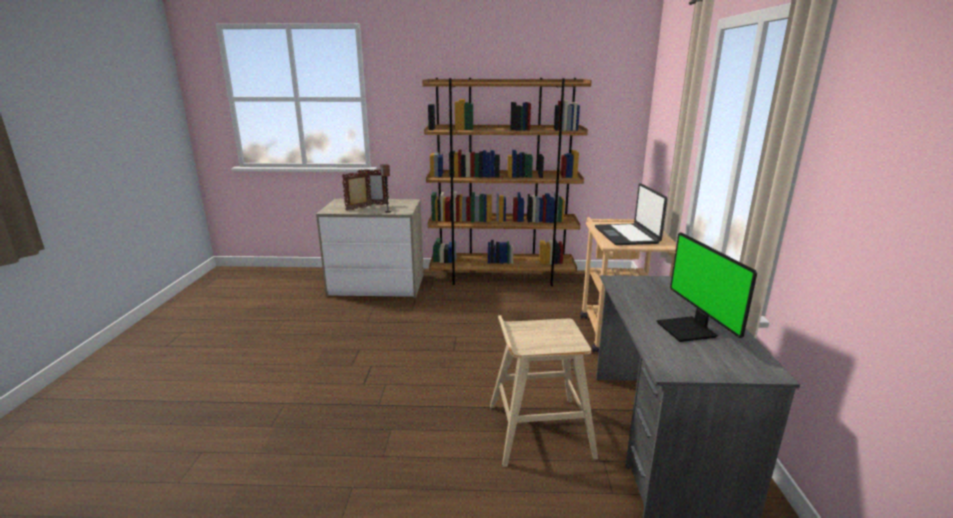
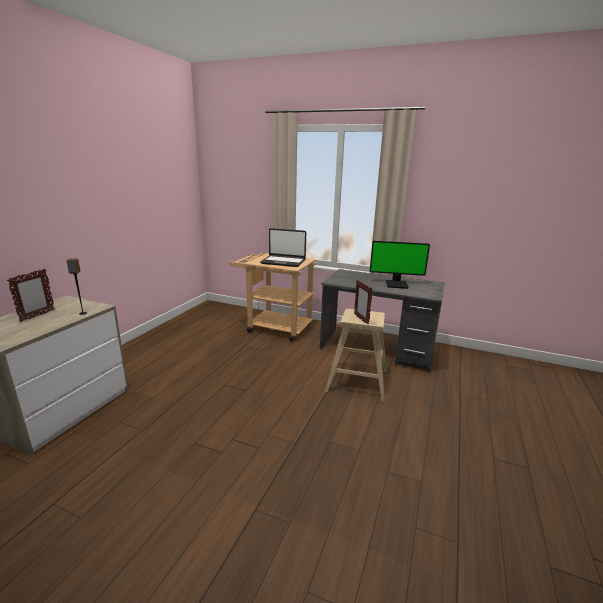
camera: 70 degrees left, 0 degrees up
(359, 208) = (36, 325): picture frame -> picture frame (361, 319)
(502, 277) = (151, 341): brown bookcase -> none

